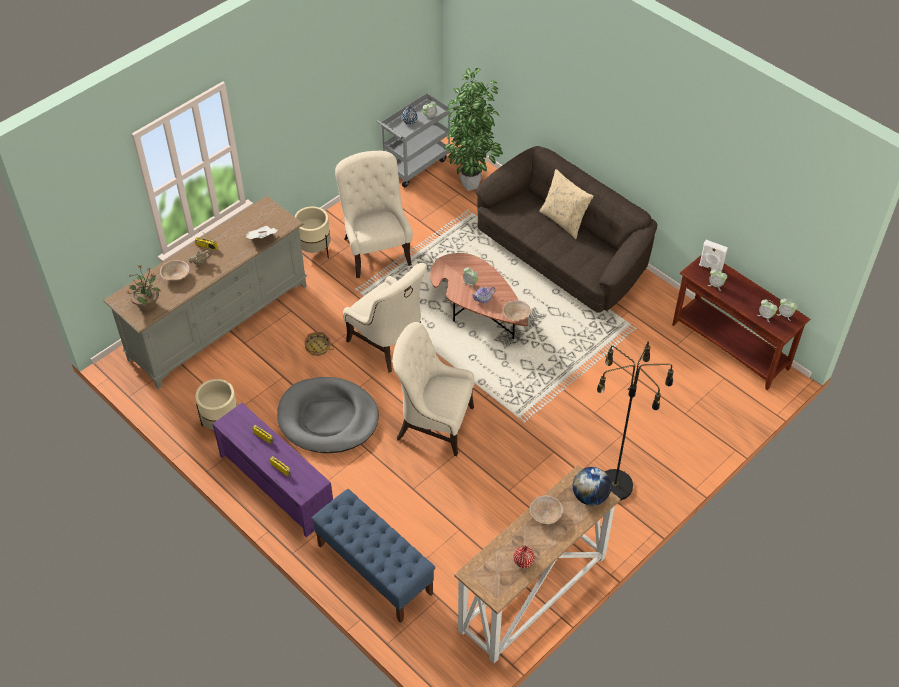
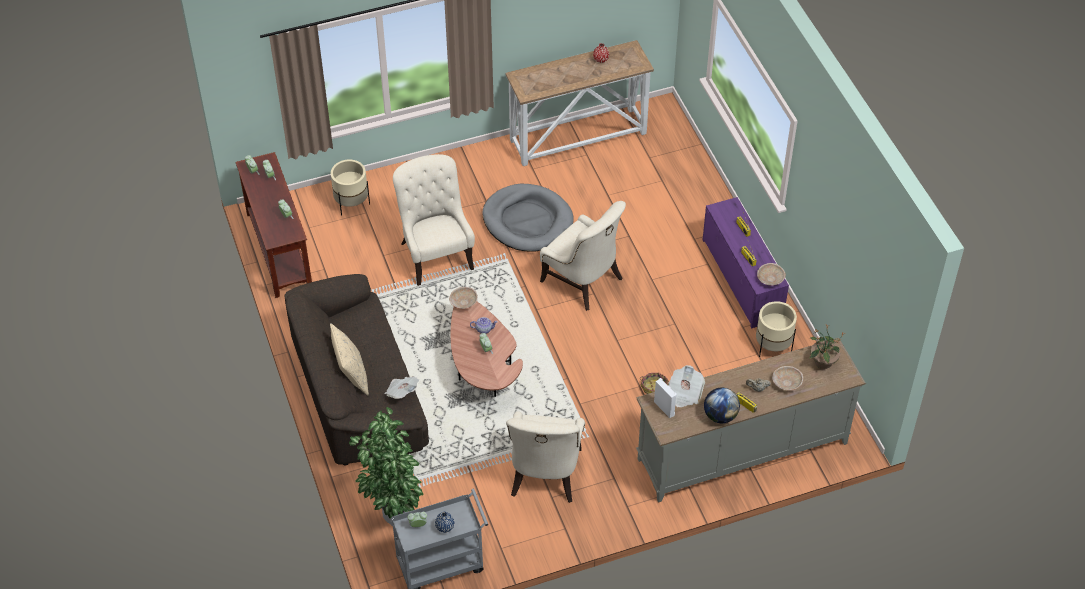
camera: 155 degrees left, 0 degrees up
(314, 250) = (610, 499): beige planter -> beige planter (352, 204)
(328, 418) = (674, 318): grey dog bed -> grey dog bed (527, 221)
(374, 569) = (688, 191): blue bench -> none
(389, 341) = (583, 368): beige armchair -> beige armchair (435, 255)
(514, 223) = (402, 392): none -> newspaper
(545, 514) = (566, 81): beige bowl -> beige bowl (770, 279)
(590, 496) = (526, 80): globe -> globe (720, 415)
(615, 485) = (465, 182): floor lamp -> none
(710, 268) = (276, 232): white speaker -> white speaker (665, 408)

